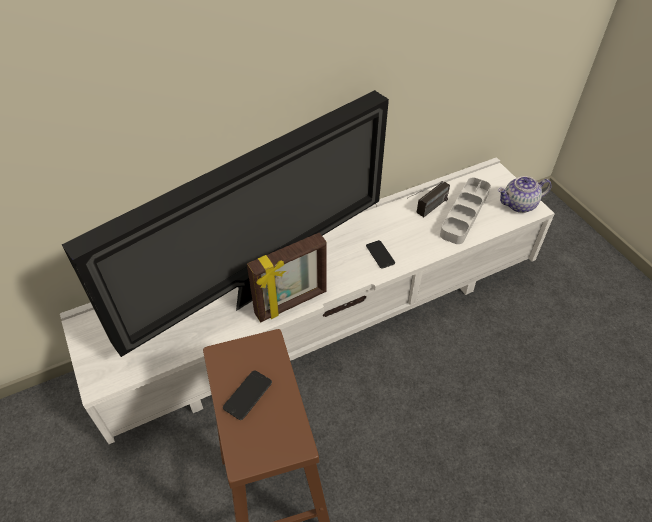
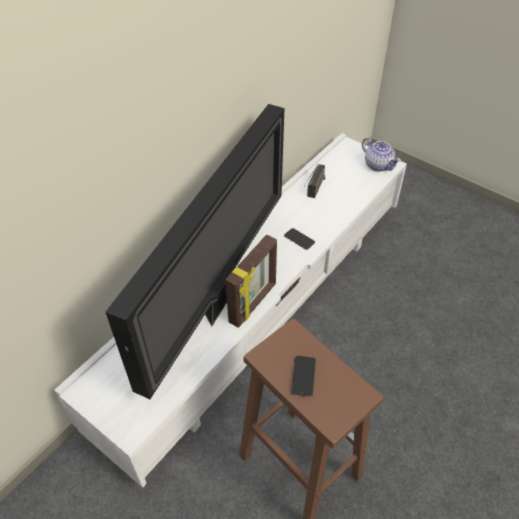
camera: 25 degrees left, 0 degrees up
(464, 213) = (343, 185): grey tray -> none
(519, 205) = (378, 165): teapot -> teapot turned 90 degrees counterclockwise

